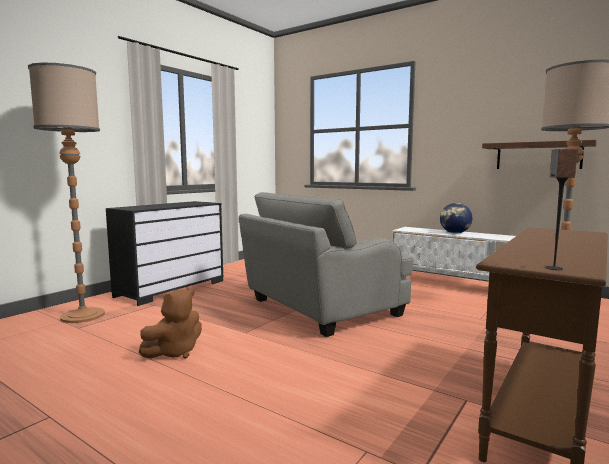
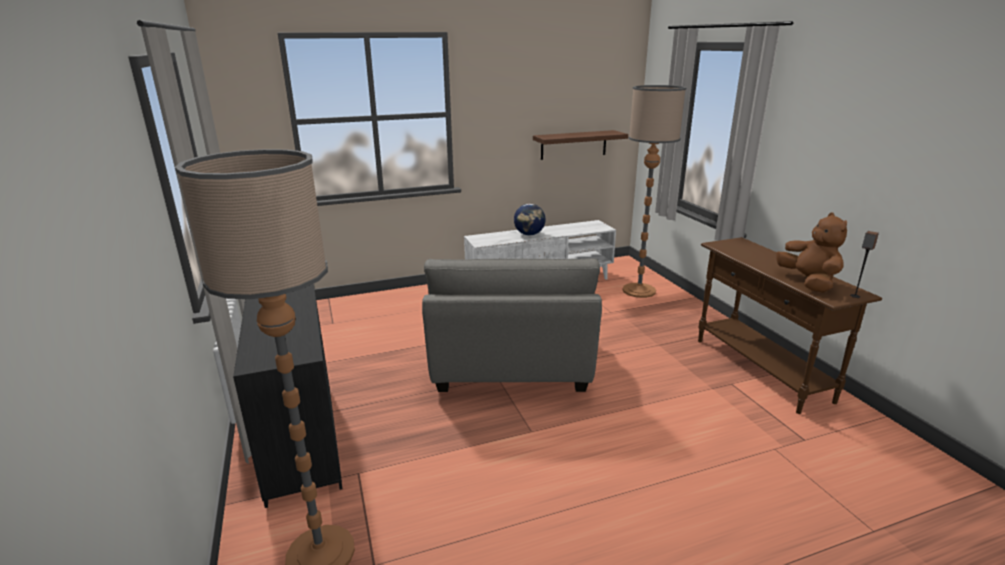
camera: 55 degrees left, 15 degrees up
(174, 352) = (543, 493): brown plush toy -> brown plush toy (808, 282)

